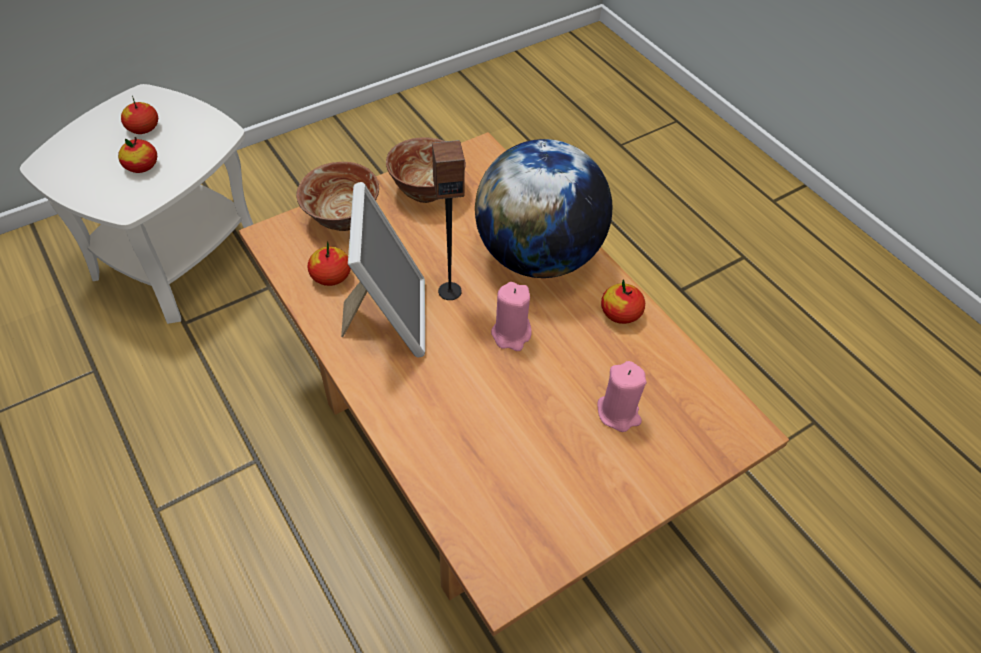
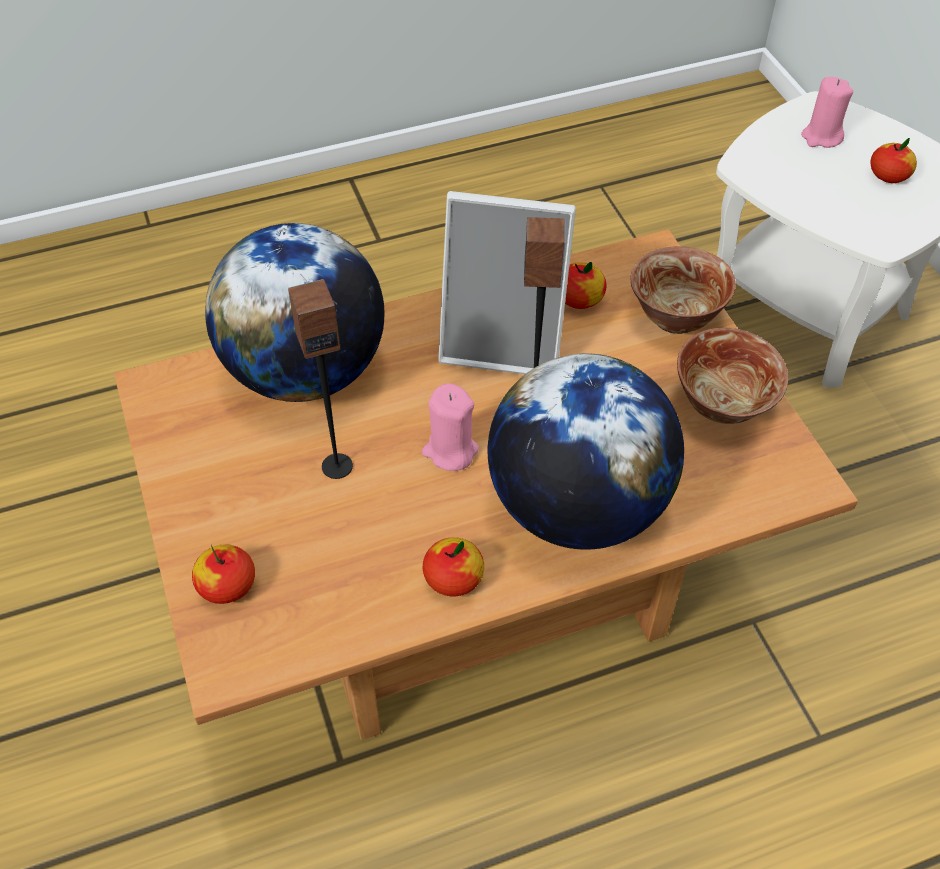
camera: 105 degrees right, 0 degrees up
(142, 166) = (815, 176): apple -> apple (227, 585)
(454, 454) = (305, 371): none -> globe
(548, 405) = (337, 465): none -> speaker
(618, 413) = (302, 532): pink candle -> pink candle (821, 137)

